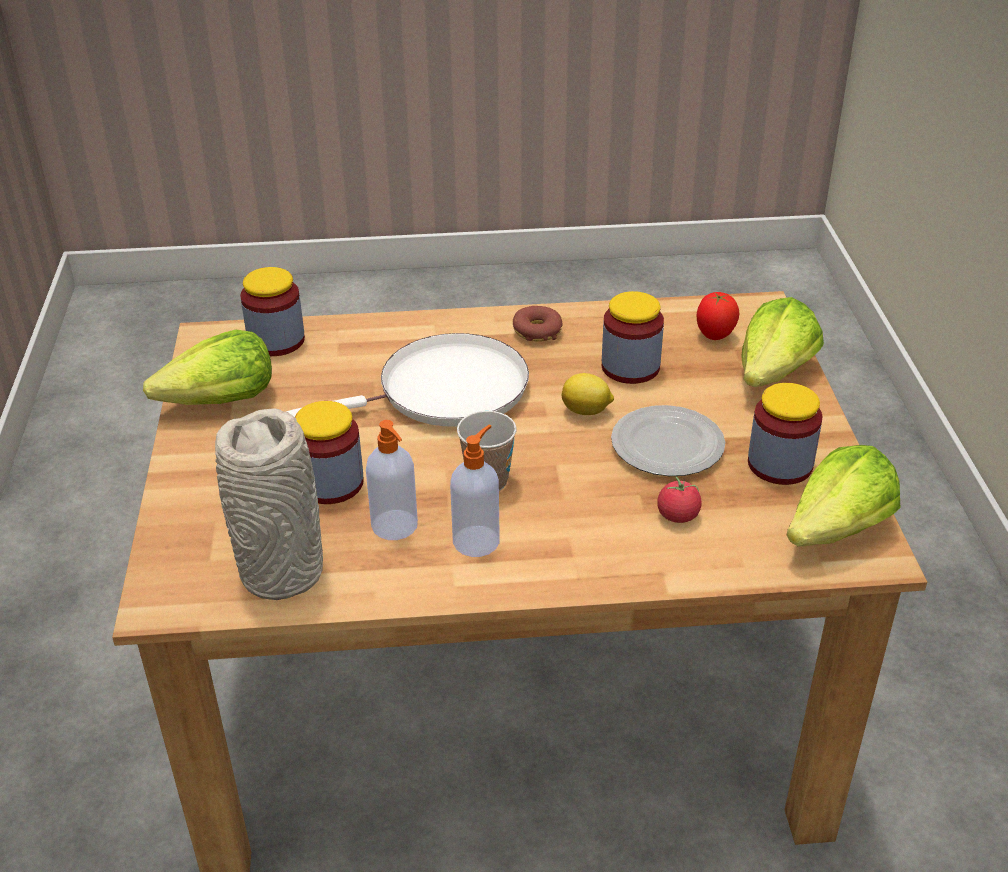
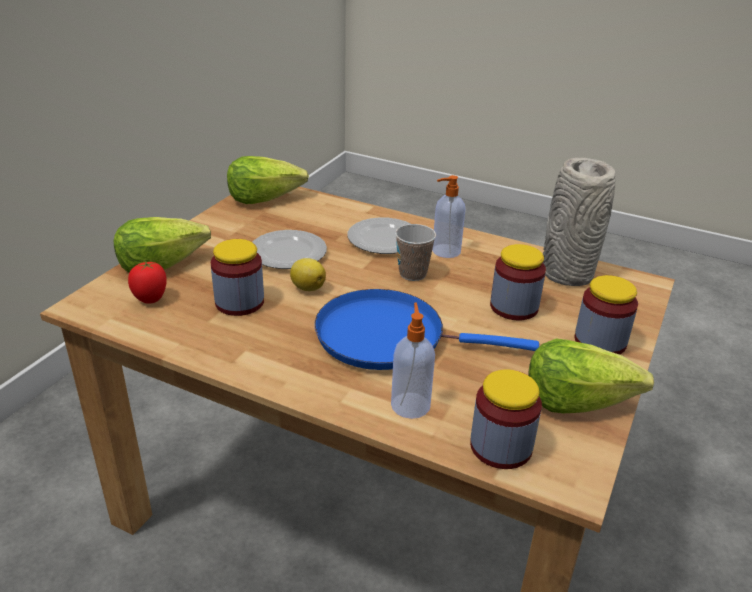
camera: 150 degrees left, 5 degrees down
(395, 526) = (487, 272): soap dispenser -> soap dispenser (410, 404)
(444, 392) = (389, 337): white frying pan -> blue frying pan
(537, 331) = (265, 357): donut -> none
(577, 525) = (385, 239): none -> plate
(678, 515) = (329, 226): tomato -> none
(780, 464) = (244, 226): jar -> jar (600, 341)

